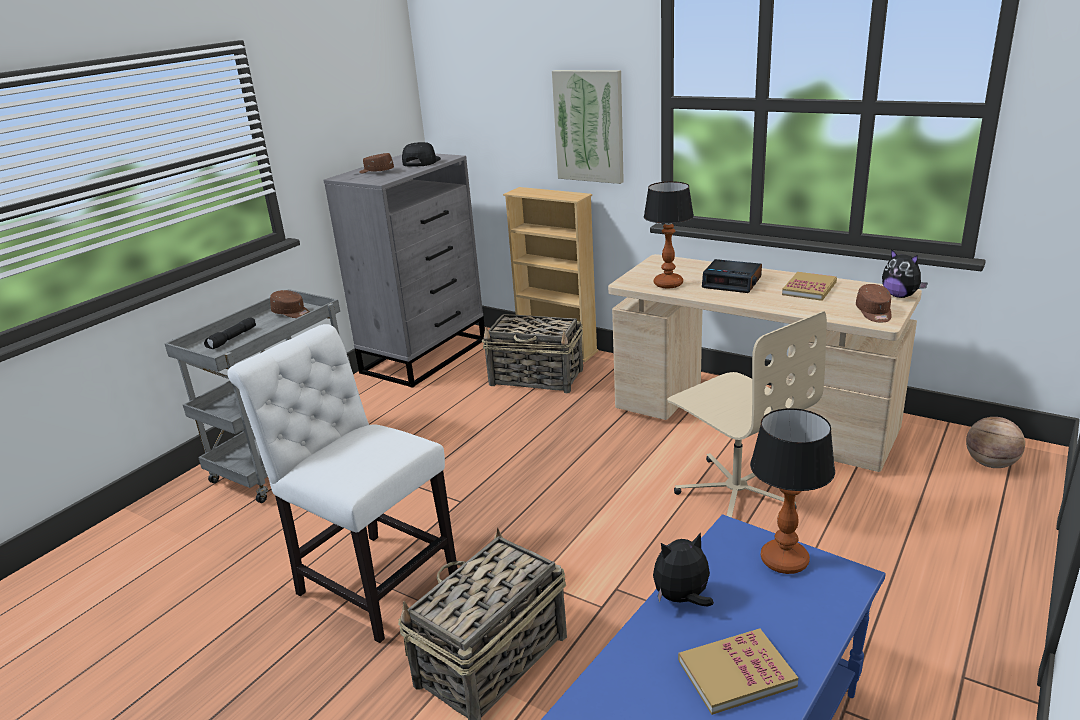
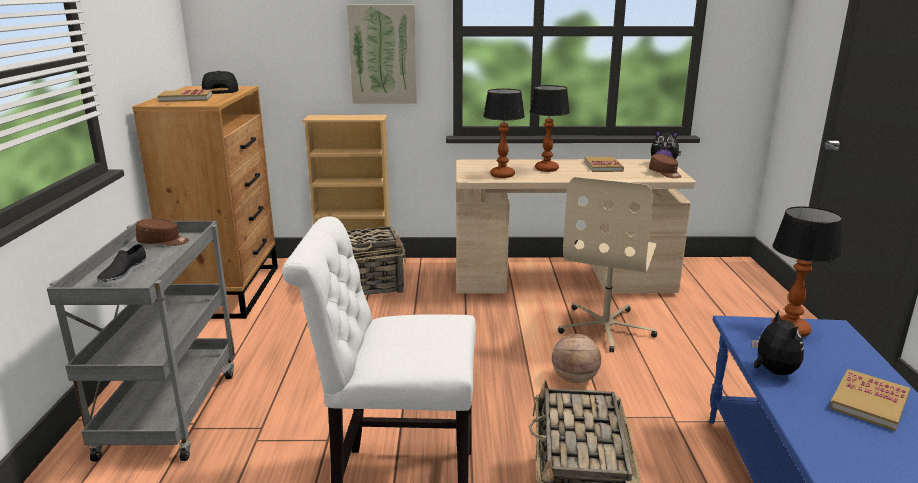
camera: 35 degrees left, 5 degrees down
(232, 339) = (123, 274): black flashlight -> black shoe
(376, 172) = (186, 98): brown cap -> book
(425, 355) = (228, 290): grey dresser -> brown dresser
(682, 599) = (772, 371): plush toy -> plush toy turned 135 degrees clockwise
(732, 282) = (546, 169): alarm clock -> table lamp
(736, 491) = (606, 327): beige office chair -> beige office chair turned 90 degrees clockwise
(990, 463) = (725, 274): basketball -> basketball (574, 379)

